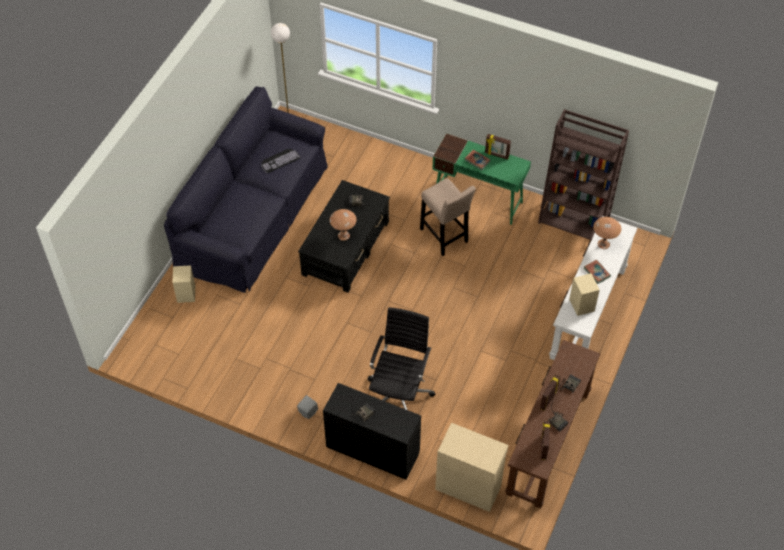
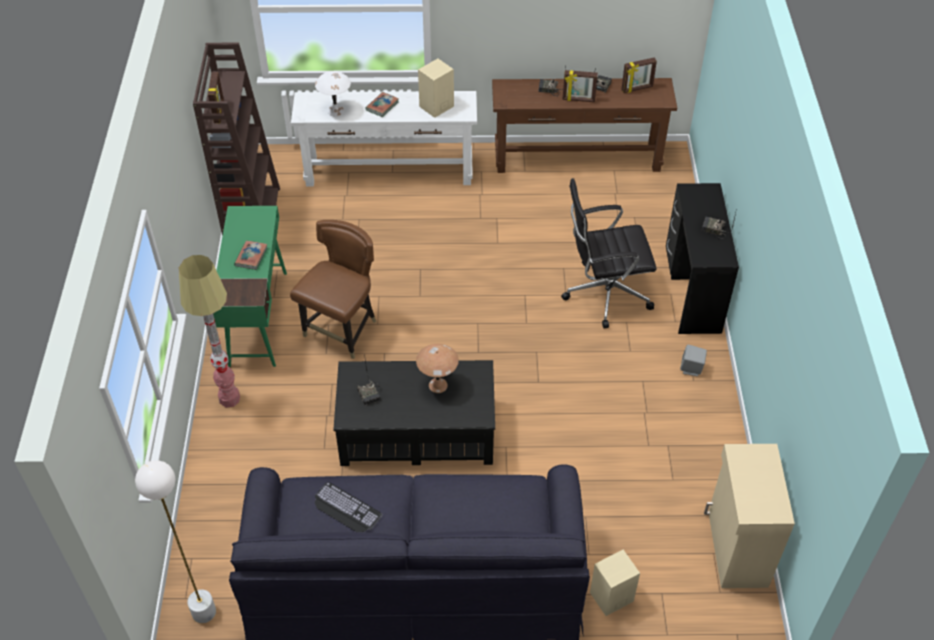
camera: 115 degrees left, 5 degrees down
(420, 170) = (229, 399): none -> floor lamp
(445, 237) = (342, 330): beige stool -> brown chair
(468, 486) = (673, 201): beige cabinet -> beige cabinet (736, 549)
(496, 155) = (231, 241): picture frame -> picture frame (219, 112)
(603, 244) = (336, 111): brown table lamp -> white table lamp

